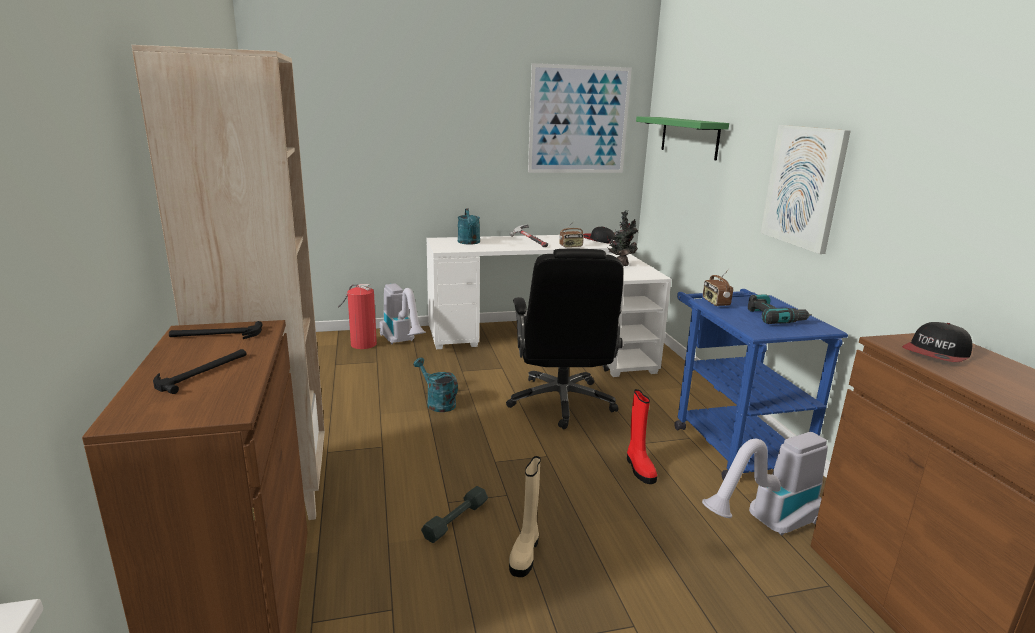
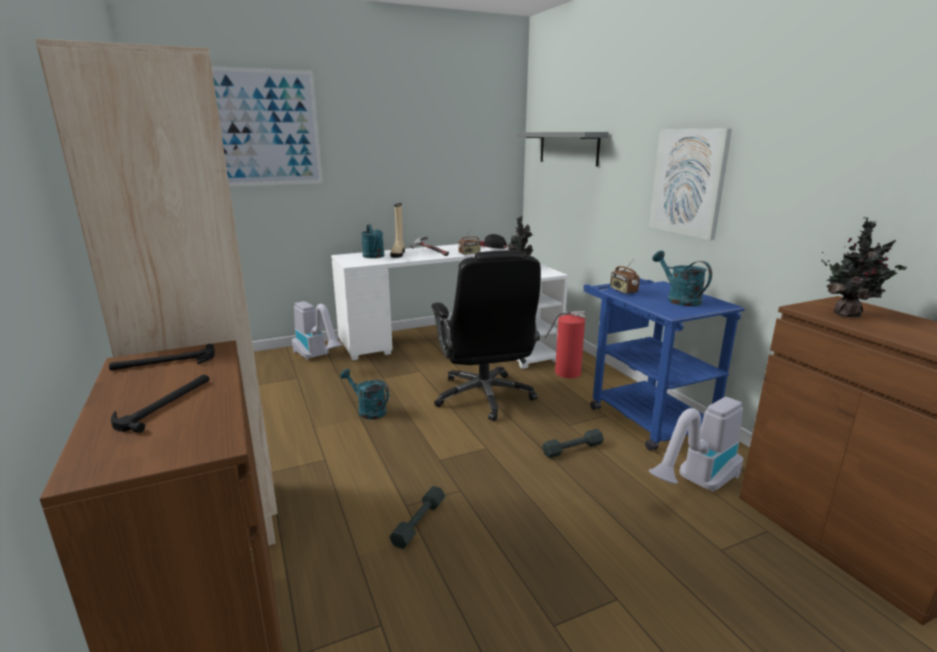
camera: 10 degrees left, 0 degrees up
(362, 343) = (278, 362): fire extinguisher -> fire extinguisher (566, 372)
(525, 553) = (495, 545): beige boot -> beige boot (398, 254)
(579, 120) = (464, 138): picture -> picture (262, 128)
(639, 468) = (572, 448): red boot -> grey dumbbell
(689, 137) = (568, 148): green shelf -> grey shelf
(774, 318) = (679, 299): power drill -> turquoise watering can
(936, 354) = (849, 314): cap -> potted plant

